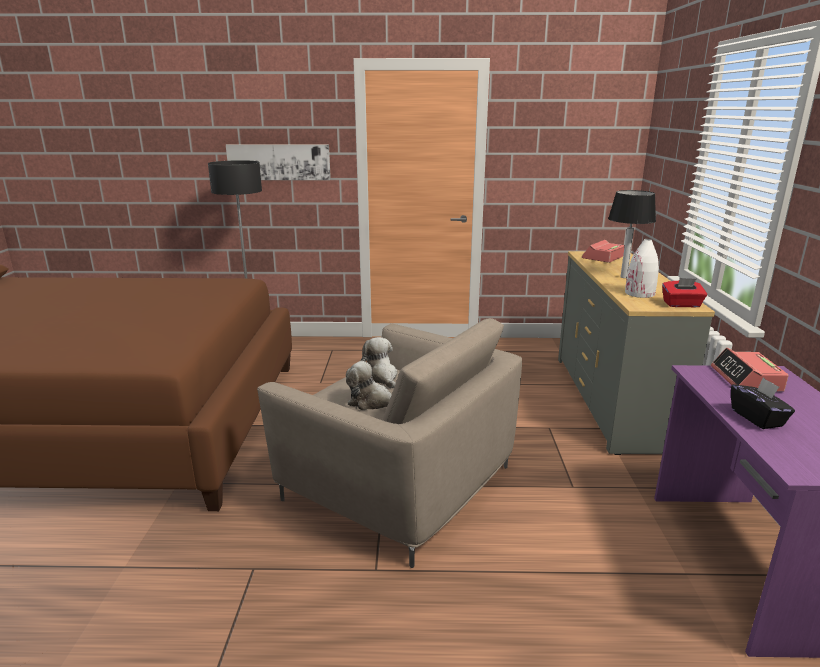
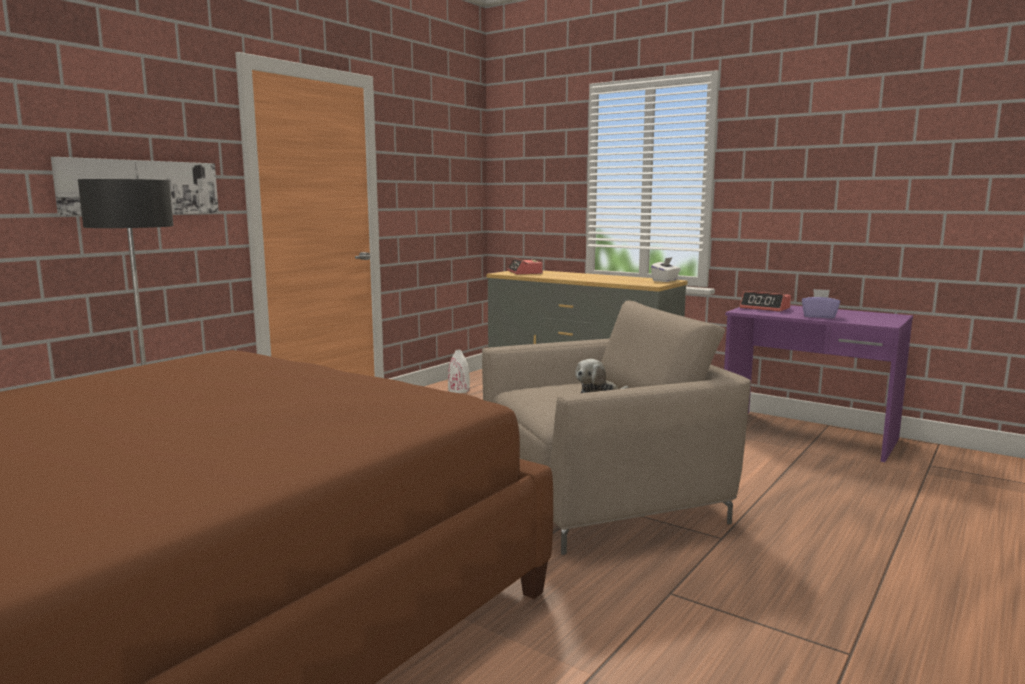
camera: 55 degrees left, 10 degrees down
(381, 377) = (549, 391): plush toy -> none
(624, 277) = (584, 277): table lamp -> none
(639, 293) = (627, 281): white vase -> white vase (459, 390)
(681, 304) = (665, 280): red tissue box -> white tissue box
(757, 418) = (819, 316): black tissue box -> purple tissue box

